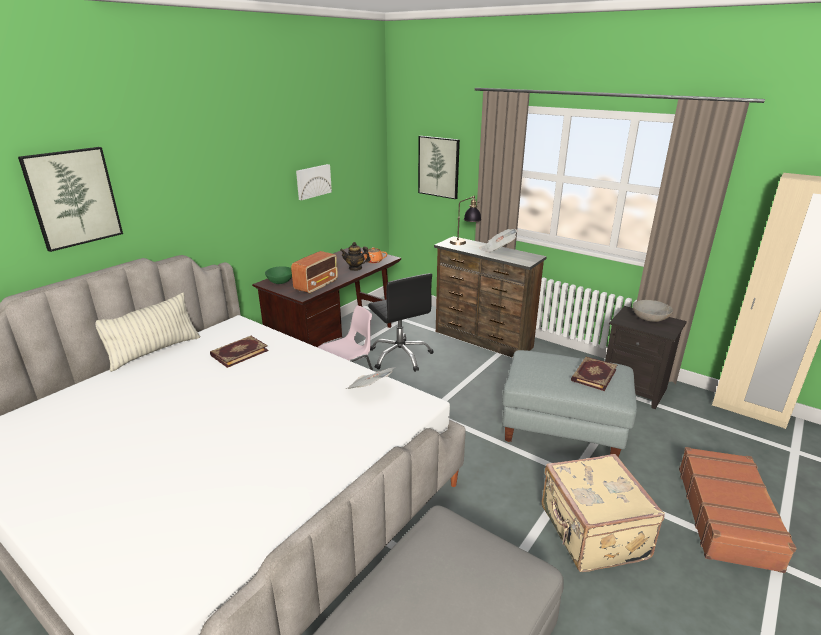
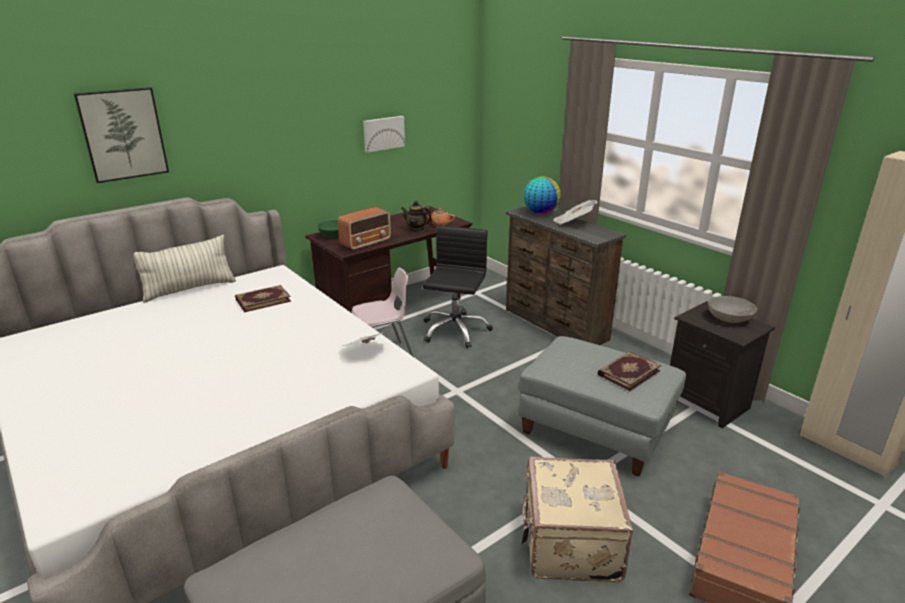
camera: 15 degrees right, 0 degrees up
(400, 356) = (455, 330): black office chair -> black office chair turned 150 degrees counterclockwise
(439, 167) = (528, 125): picture -> none
(464, 243) = (540, 212): table lamp -> globe

